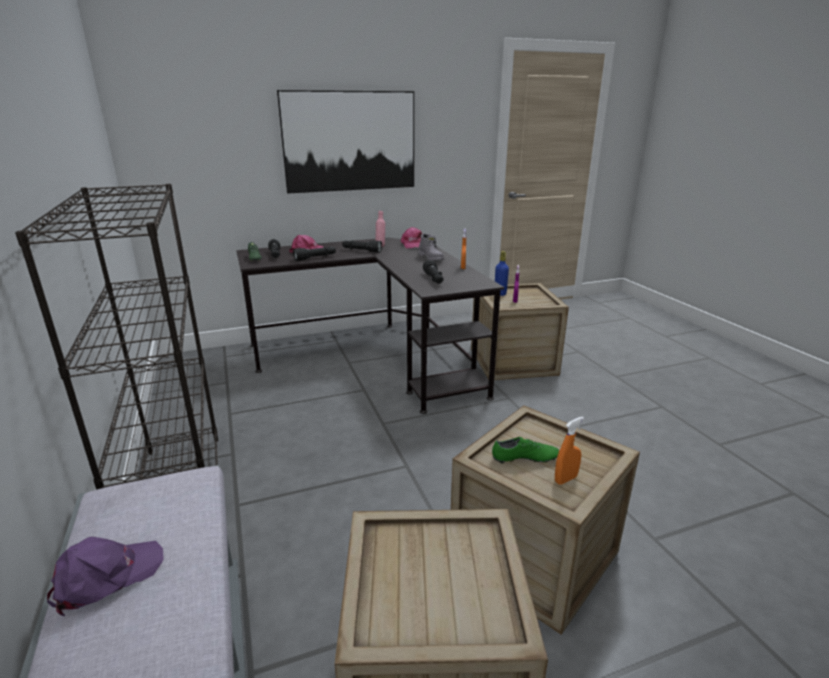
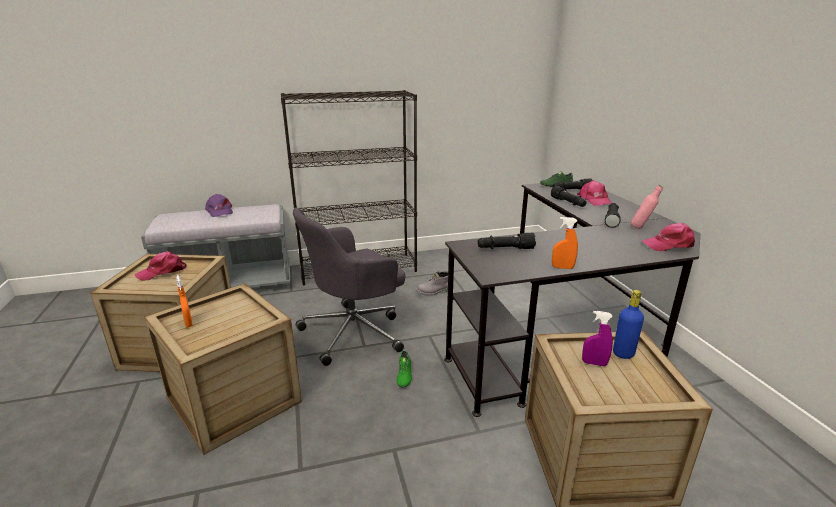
camera: 95 degrees right, 0 degrees up
(350, 142) = (701, 93): picture -> none
(377, 477) = (355, 332): none -> grey office chair
(423, 584) = (162, 272): none -> pink cap
(431, 258) = (600, 252): grey boot -> grey boot (434, 291)
(525, 459) = (223, 311): green shoe -> green shoe (404, 375)

